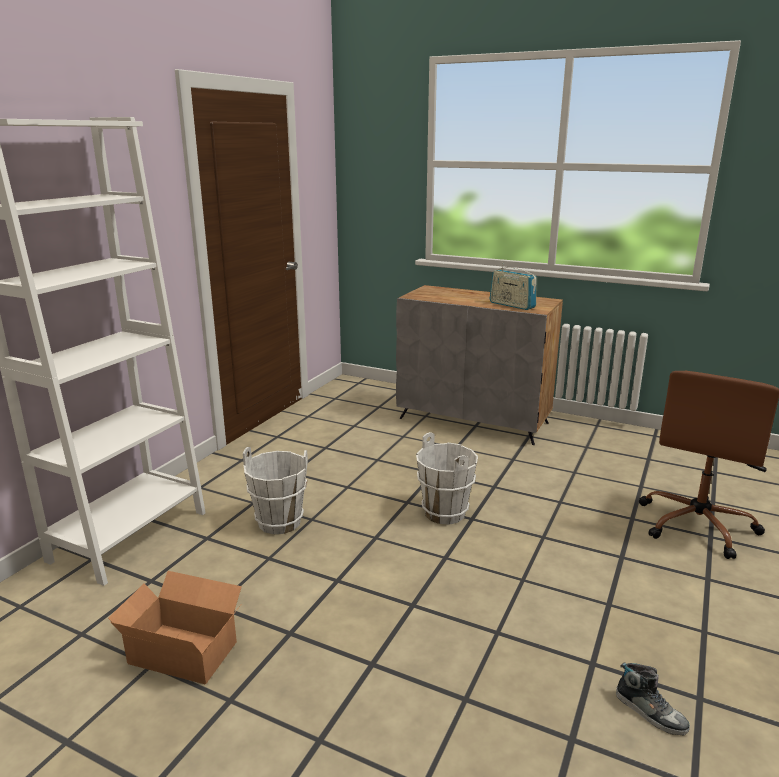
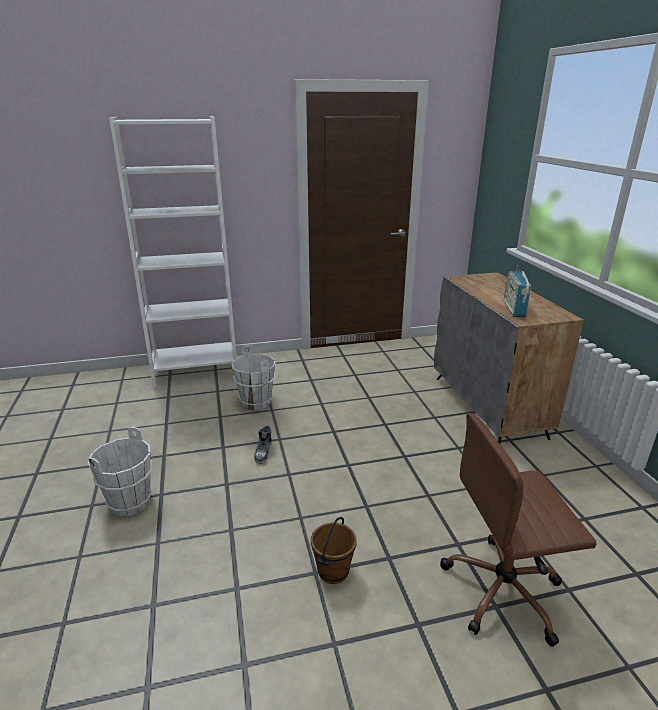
camera: 50 degrees right, 5 degrees up
(183, 649) = (126, 433): cardboard box -> none
(445, 513) = (341, 451): white bucket -> white bucket (130, 502)
(616, 593) = (334, 572): none -> brown bucket
(650, 712) = (207, 638): shoe -> shoe (263, 452)

